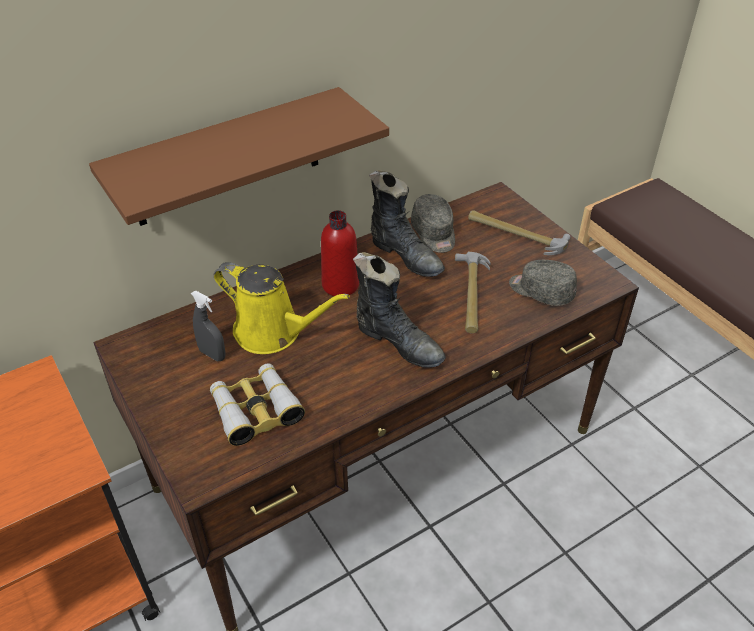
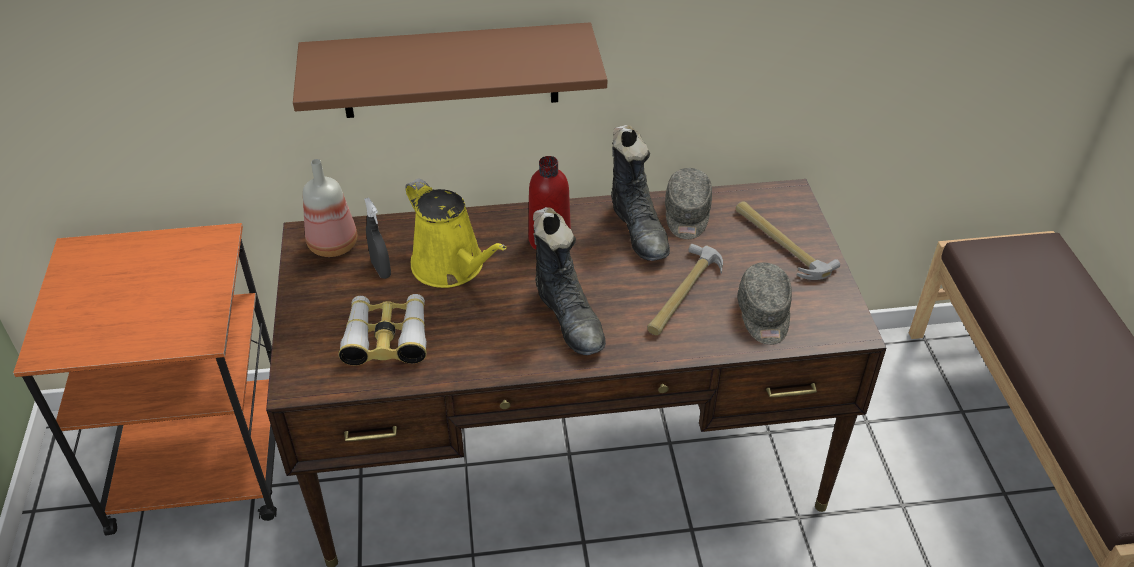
camera: 25 degrees right, 0 degrees up
(155, 346) = (335, 244): none -> bottle
(541, 291) = (764, 315): grey cap -> grey cap turned 150 degrees counterclockwise

